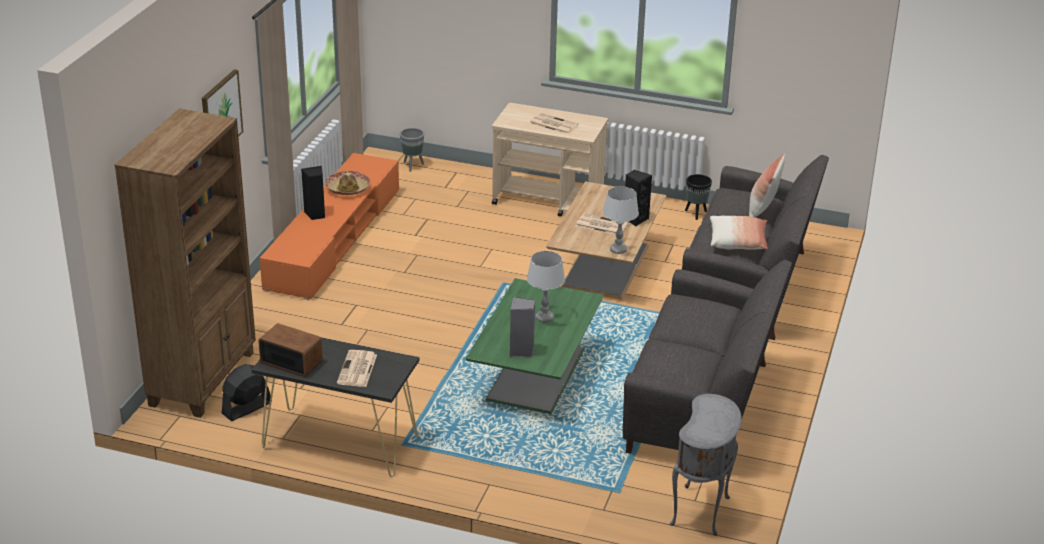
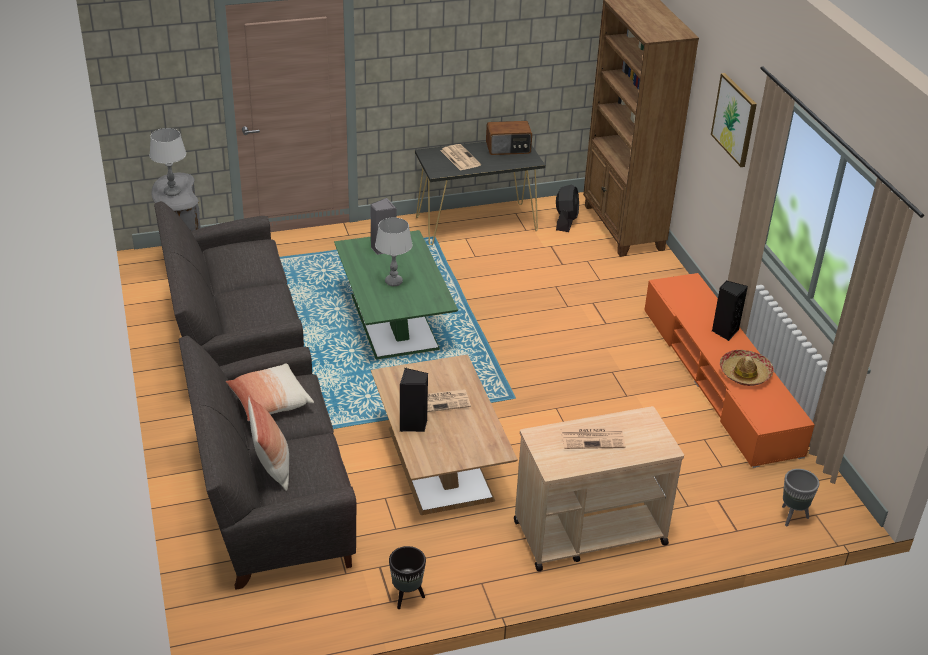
camera: 145 degrees right, 5 degrees up
(618, 250) = (395, 377): grey table lamp -> grey table lamp (172, 192)

